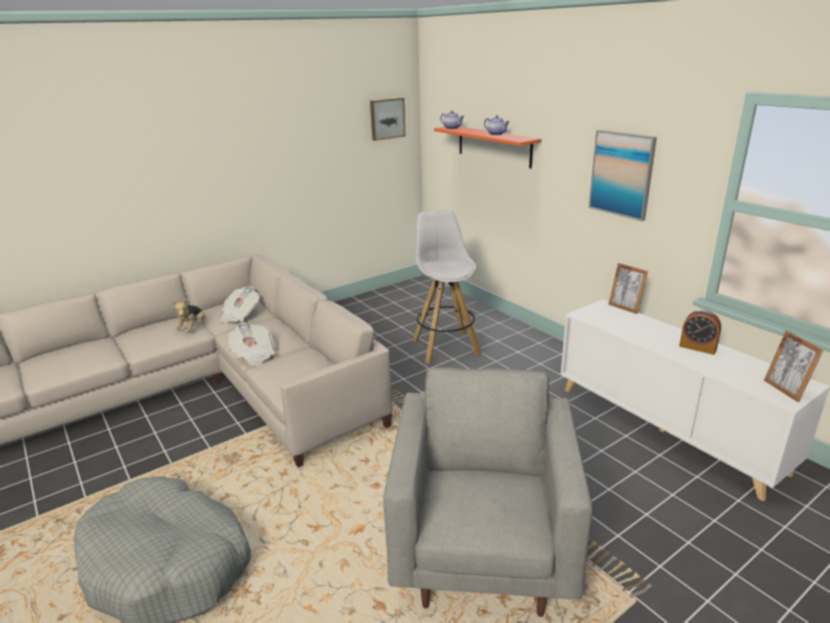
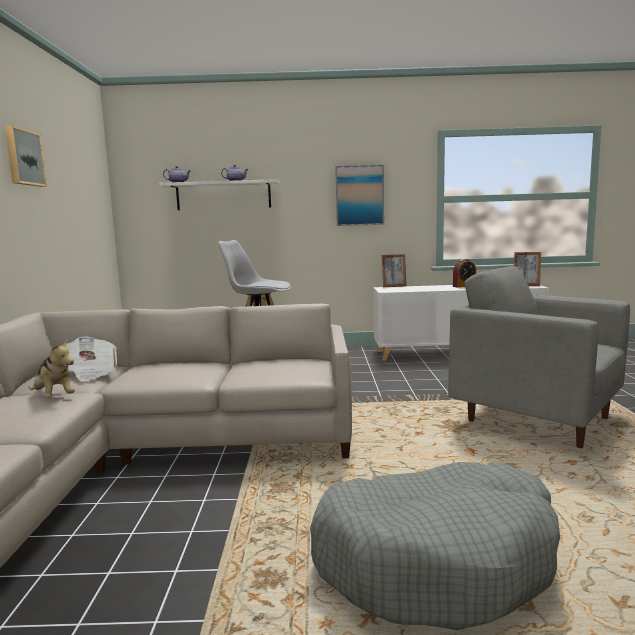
camera: 55 degrees left, 15 degrees down
(253, 355) = (204, 379): newspaper -> none
(386, 118) = (93, 177): picture -> picture (23, 157)
(494, 146) = (223, 196): orange shelf -> white shelf

